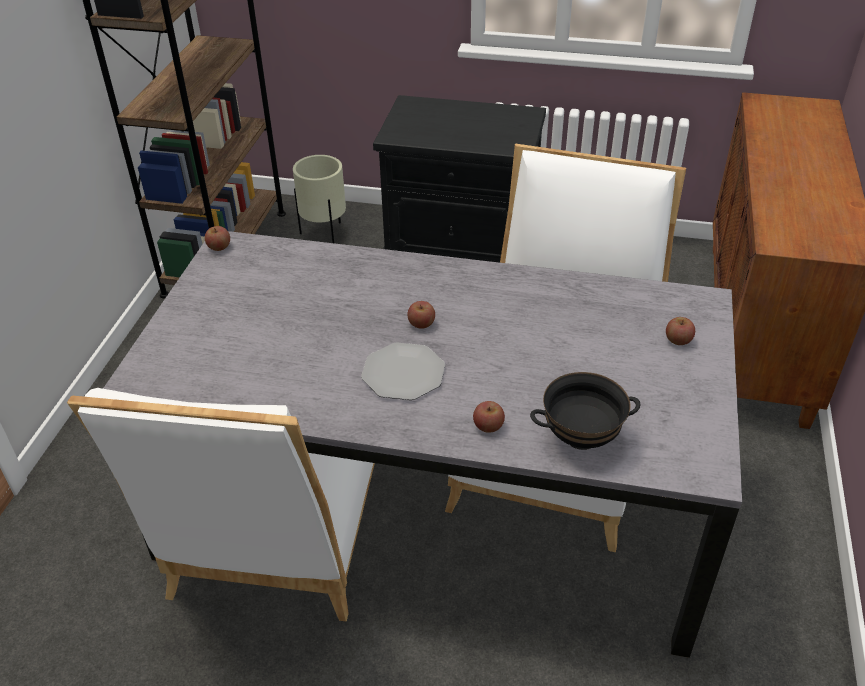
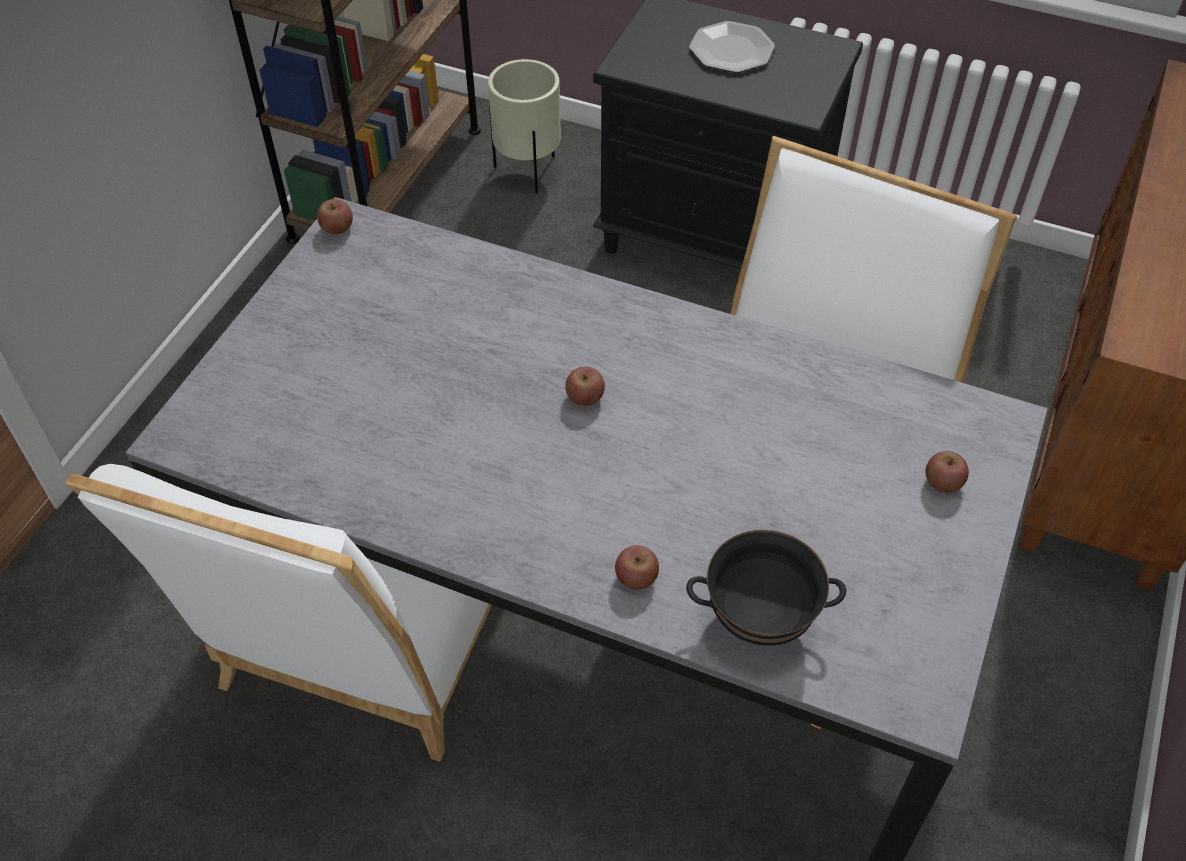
camera: 10 degrees right, 10 degrees up
(403, 373) = (541, 474): plate -> plate (731, 50)

